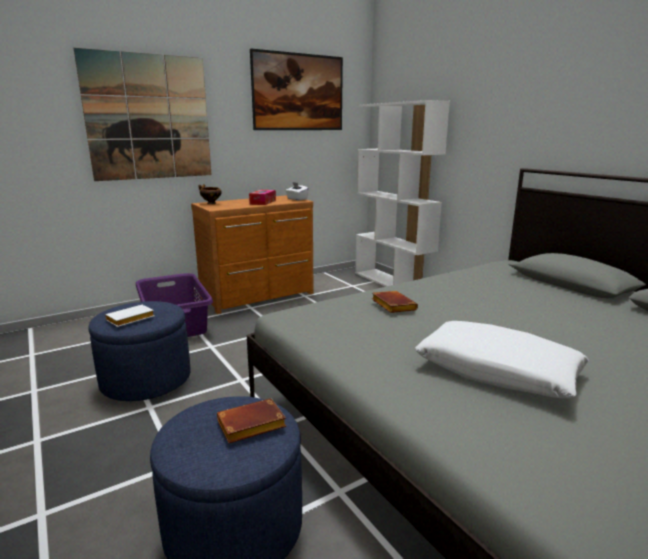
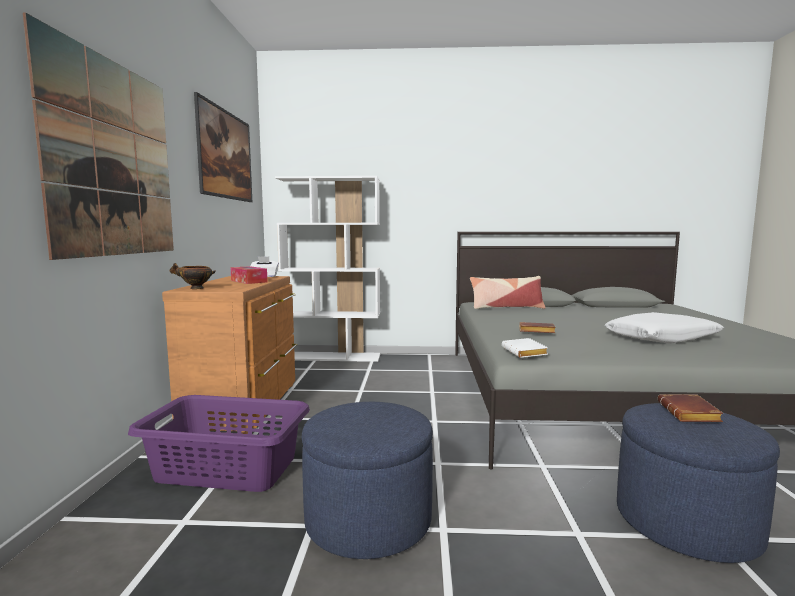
camera: 55 degrees left, 10 degrees down
(130, 320) = (385, 426): white book -> white book (526, 352)
(514, 277) = (506, 307): none -> pillow

